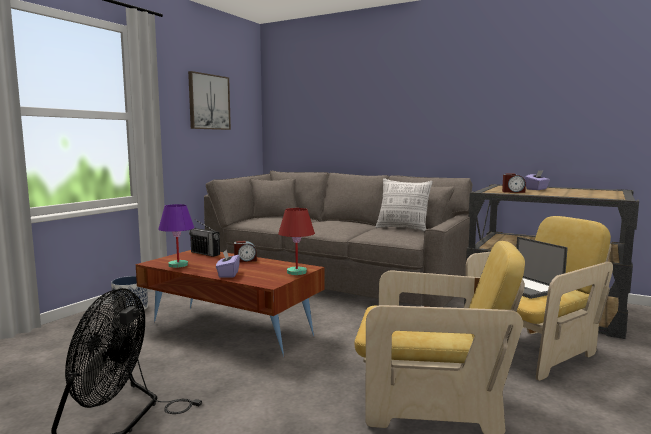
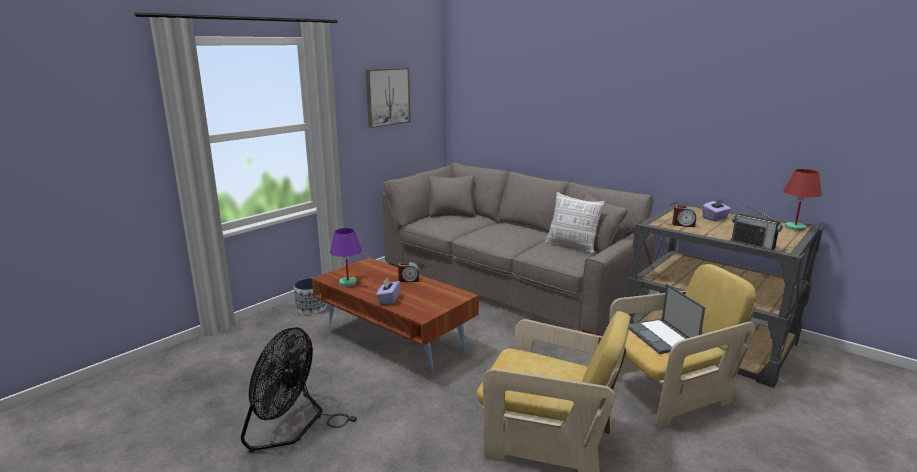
camera: 10 degrees right, 10 degrees up
(205, 253) = (375, 266): radio -> radio (753, 244)
(297, 272) = (451, 301): red table lamp -> red table lamp (795, 227)

